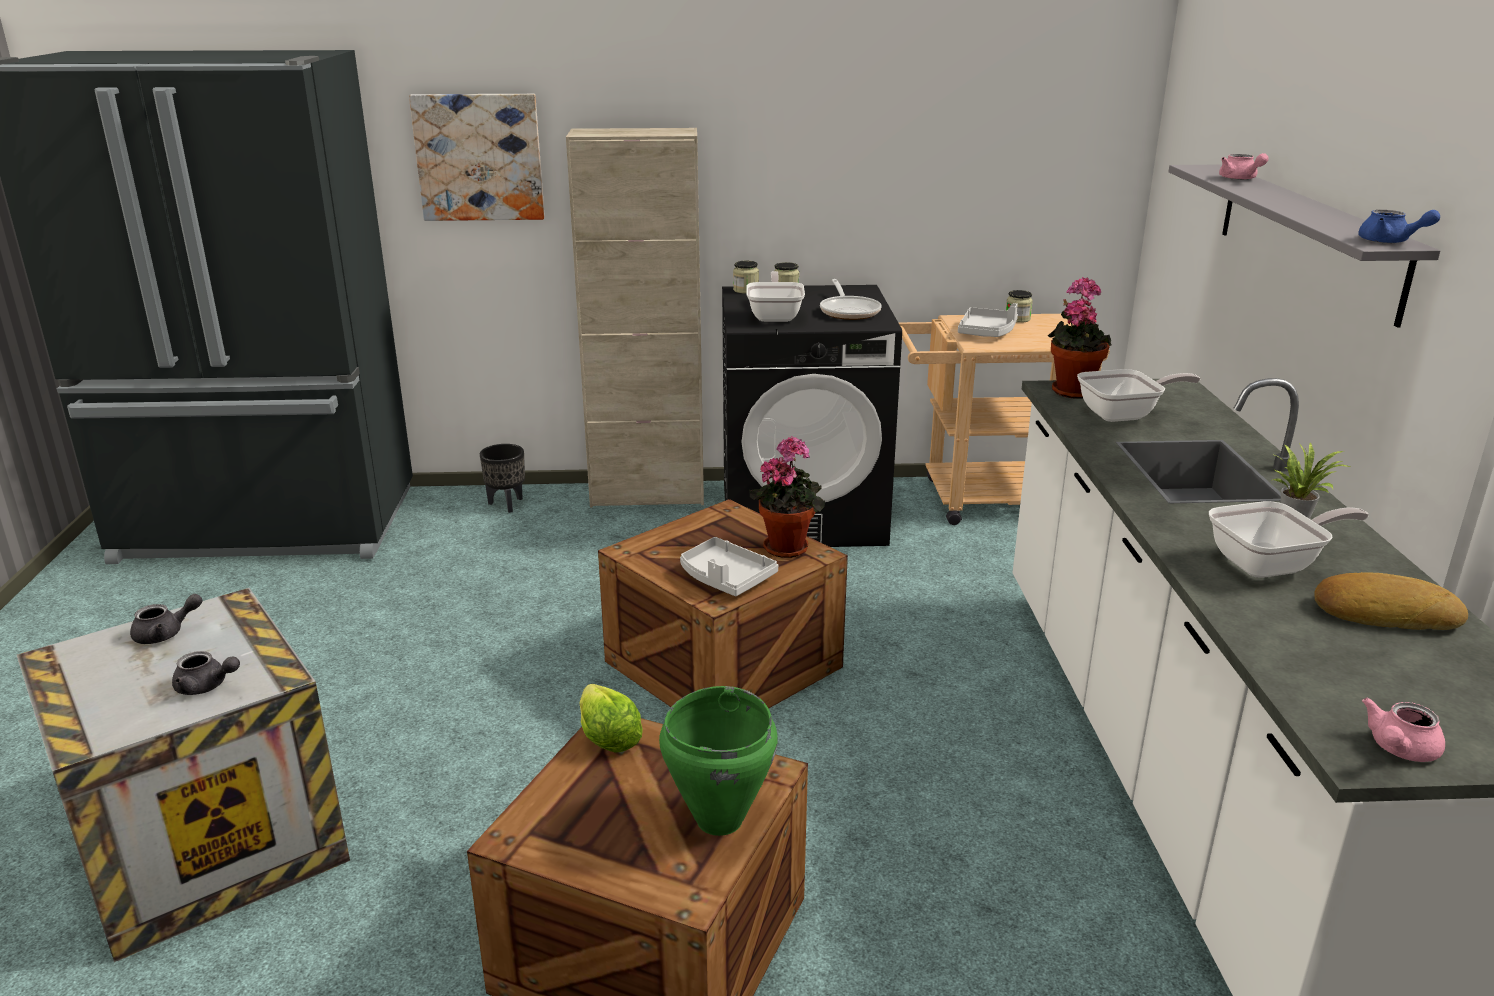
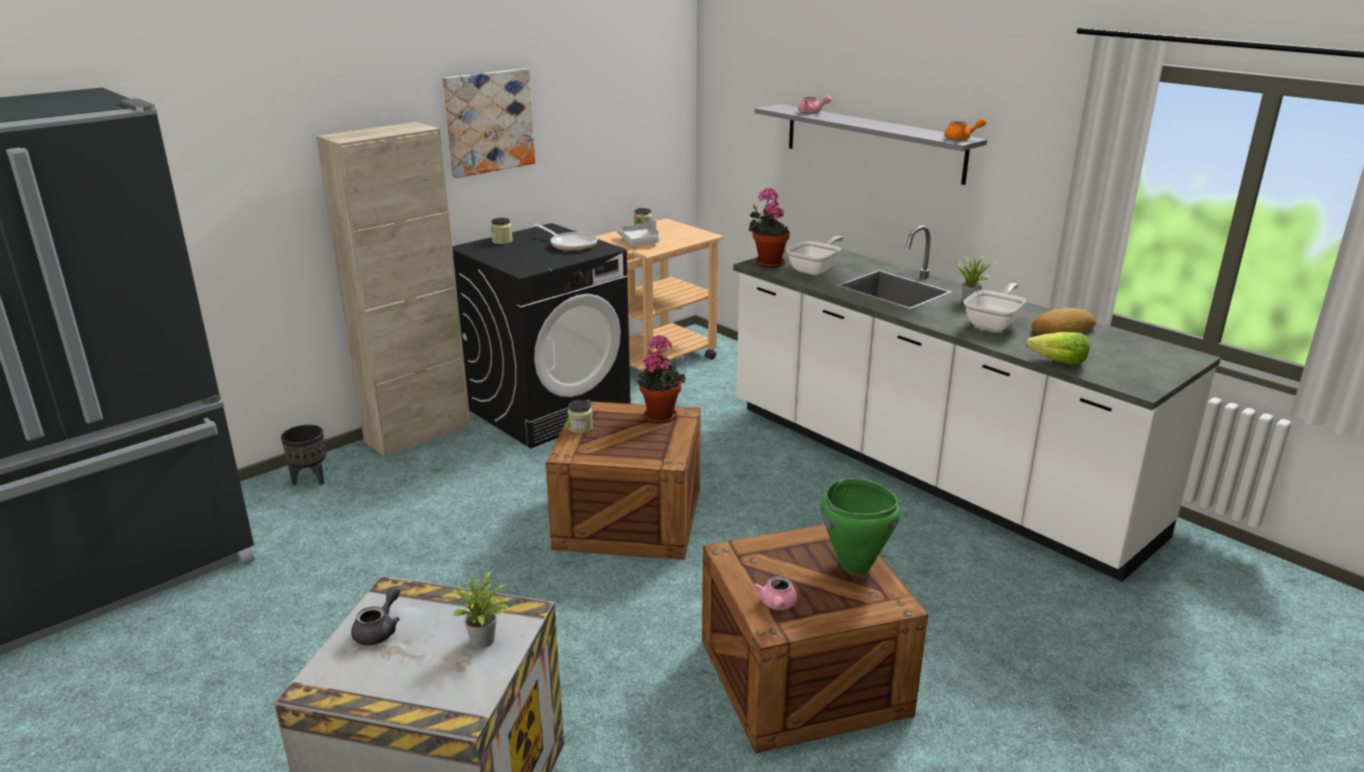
camera: 40 degrees left, 0 degrees up
(206, 687) = (484, 642): grey teapot -> potted plant
(479, 157) = (233, 173): picture -> picture (489, 122)
(607, 737) = (734, 557): lettuce -> lettuce (1058, 362)
(725, 578) = (654, 447): grey tray -> none
(746, 290) = (471, 246): jar -> jar (580, 428)
(775, 316) = (529, 259): frying pan -> none
(1389, 242) = (961, 138): blue teapot -> orange teapot
(1398, 750) = (1146, 380): pink teapot -> pink teapot (777, 605)

